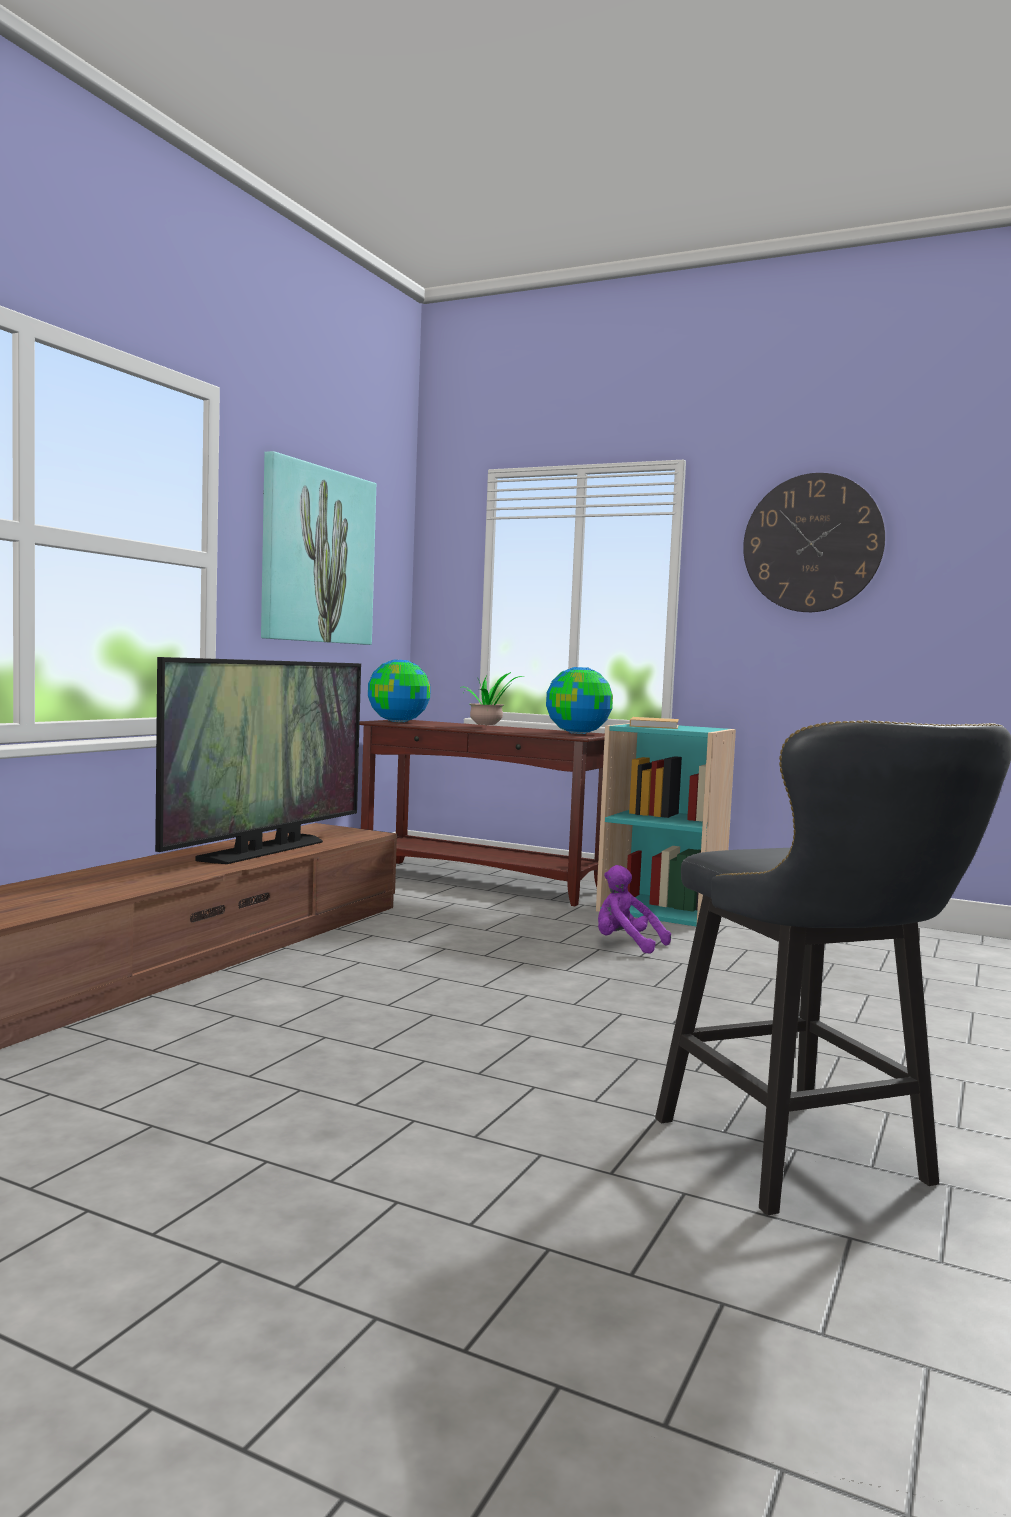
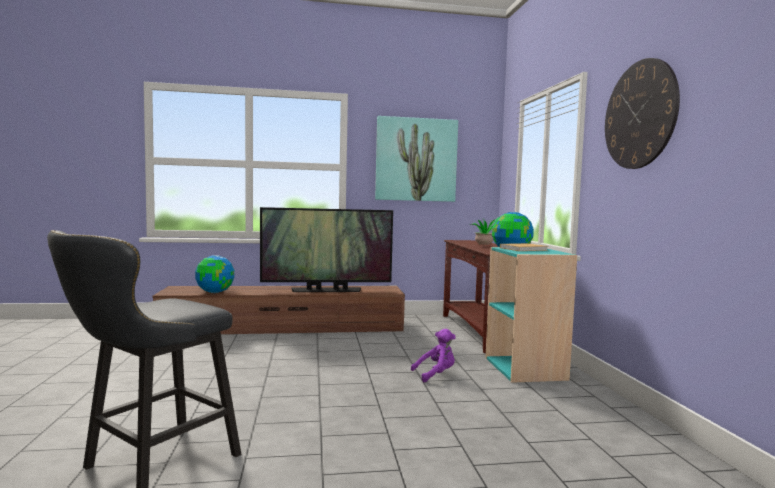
camera: 55 degrees right, 0 degrees up
(398, 721) = (463, 241): globe -> globe (215, 292)
(625, 945) = (436, 374): purple plush toy -> purple plush toy turned 75 degrees clockwise

